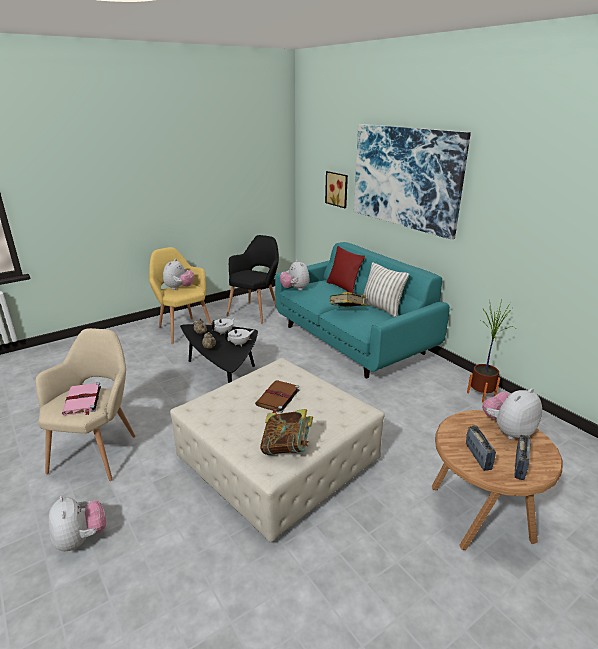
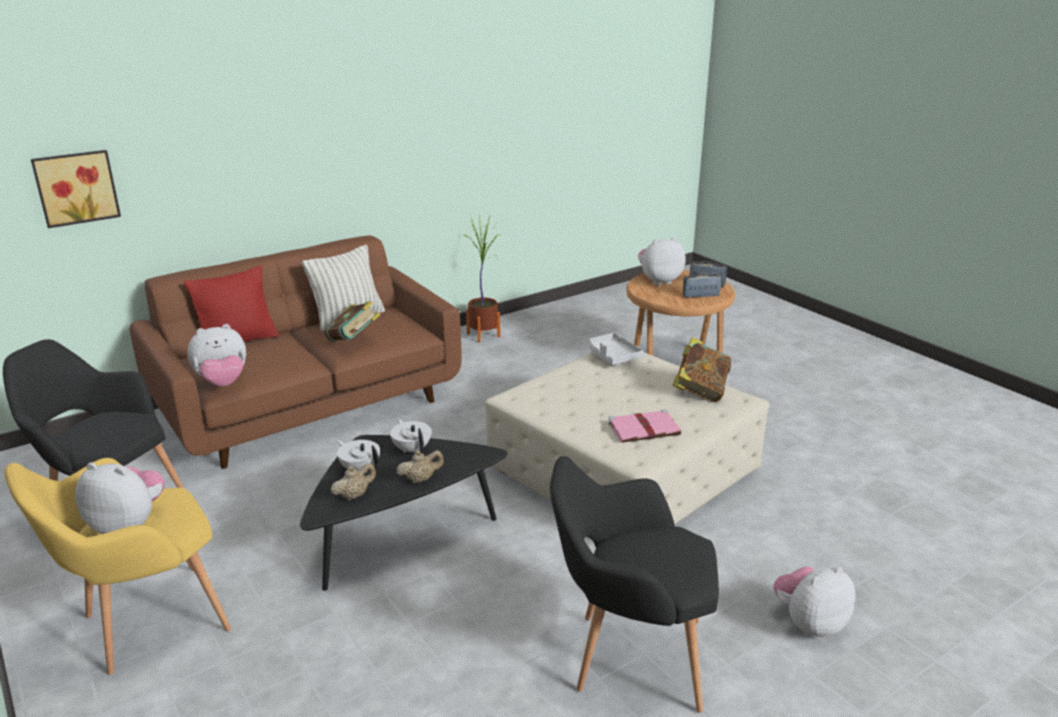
camera: 90 degrees left, 0 degrees up
(82, 401) = (658, 553): pink book -> pink book (645, 429)
(99, 450) = (628, 657): beige armchair -> black armchair
(277, 398) = (601, 398): brown book -> none
(348, 406) = (612, 356): none -> grey tray
(352, 340) = (309, 405): turquoise sofa -> brown sofa
(405, 177) = (257, 116): picture -> none
(507, 430) = (659, 281): plush toy -> plush toy turned 105 degrees clockwise

